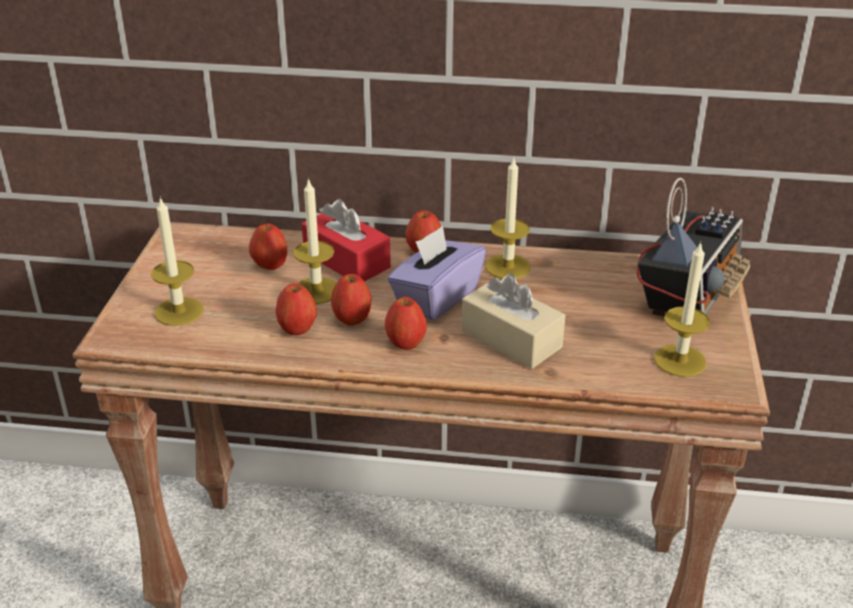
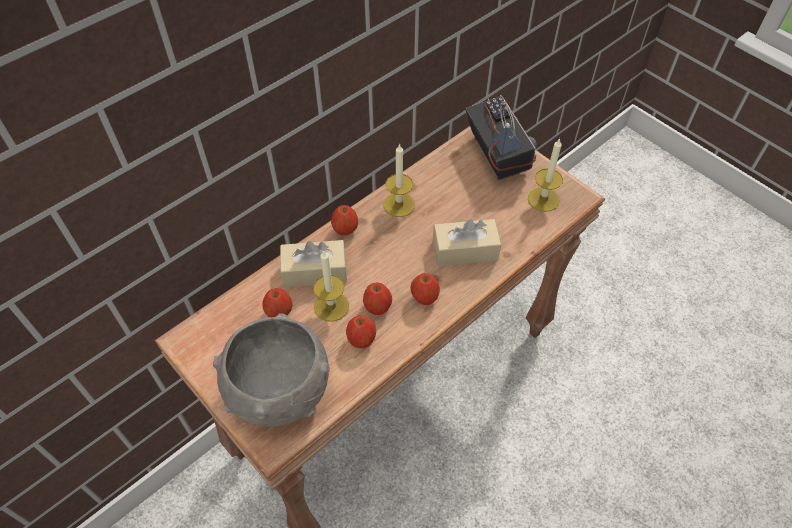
camera: 50 degrees left, 20 degrees up
(179, 311) = (281, 391): candle -> grey bowl
(346, 260) = (315, 271): red tissue box -> beige tissue box
(436, 298) = (396, 256): purple tissue box -> none

